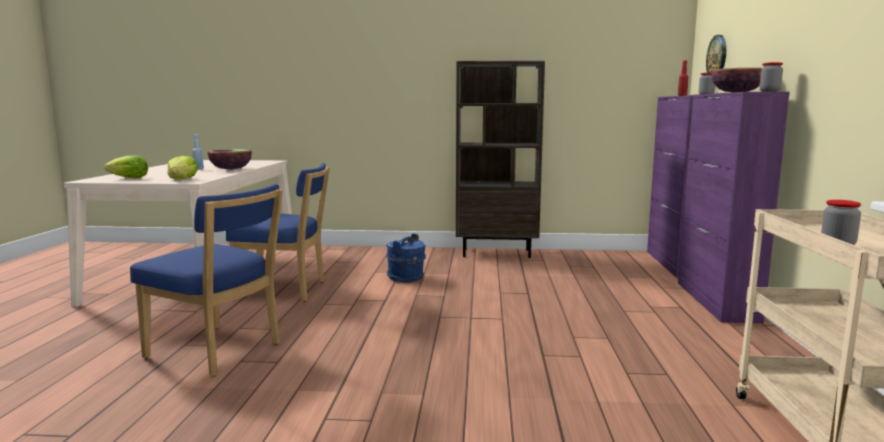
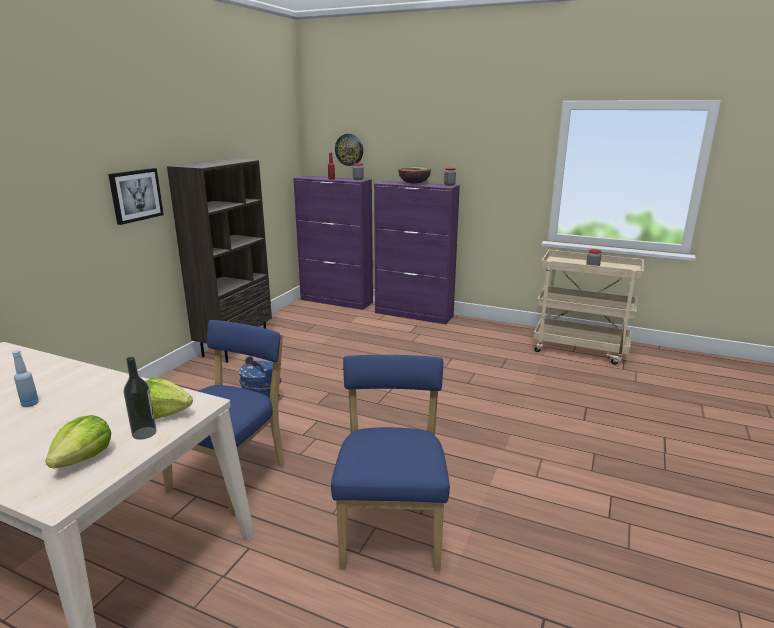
camera: 70 degrees left, 10 degrees up
(155, 180) = (144, 433): none -> bottle
(218, 352) = (391, 528): blue chair -> blue chair turned 45 degrees counterclockwise
(231, 169) = (74, 380): bowl -> none
(422, 85) = (135, 195): none -> picture

